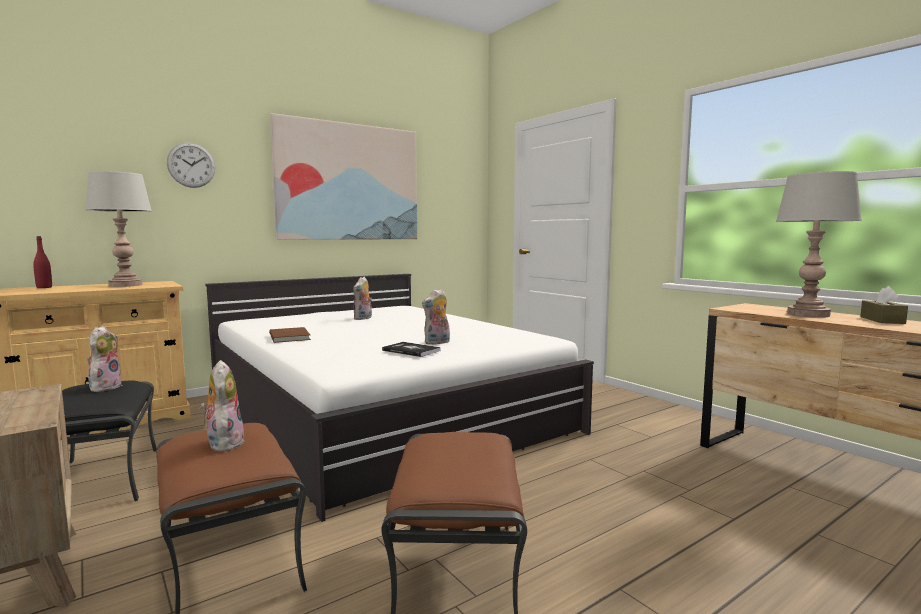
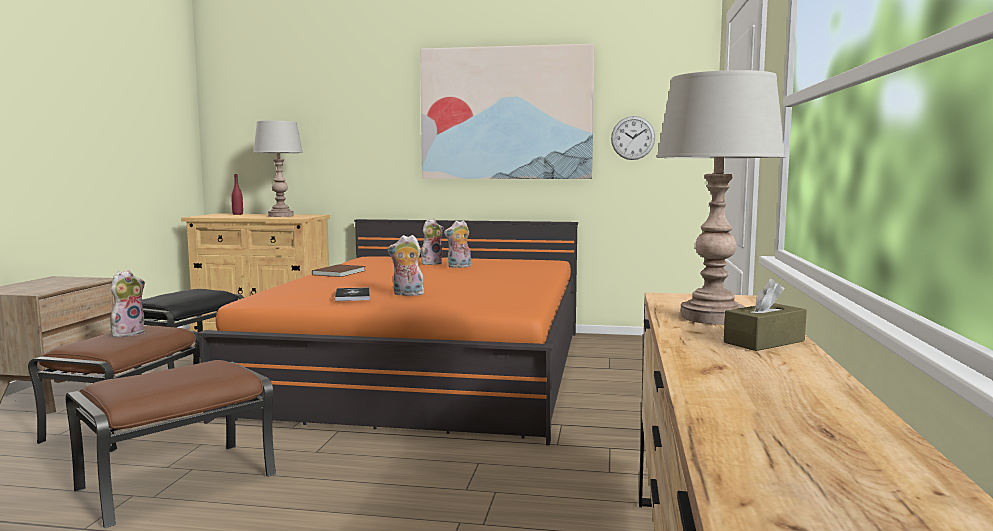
camera: 45 degrees right, 0 degrees up
(105, 387) = (199, 292): plush toy -> plush toy (431, 263)
(191, 165) = (351, 108): wall clock -> wall clock (633, 138)
(381, 412) = (430, 368): white bed -> orange bed

